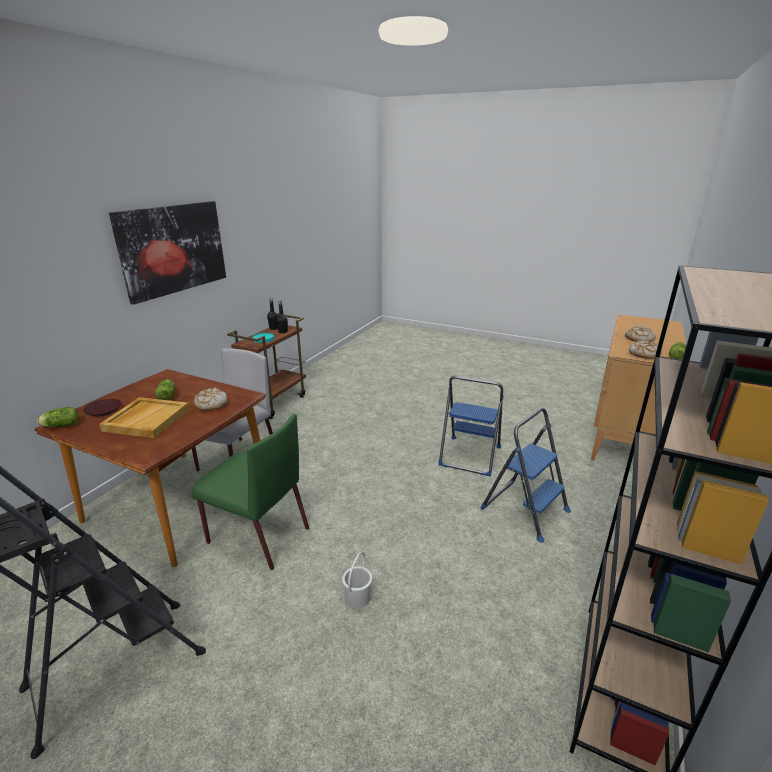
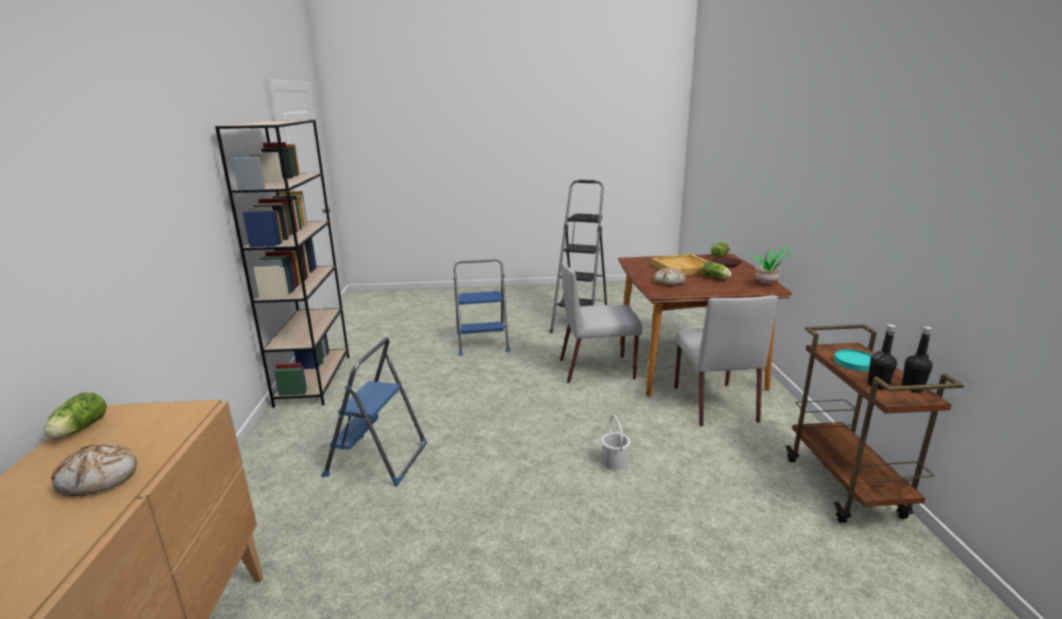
camera: 150 degrees right, 5 degrees down
(156, 378) = (768, 284): none -> potted plant
(173, 249) = (863, 169): picture -> none
(257, 535) = (598, 369): green chair -> grey chair
(357, 597) = (491, 366): white bucket -> white bucket (615, 462)
(469, 457) = (466, 505): blue step ladder -> blue step ladder (482, 341)
(644, 354) = (148, 420): bread -> none

